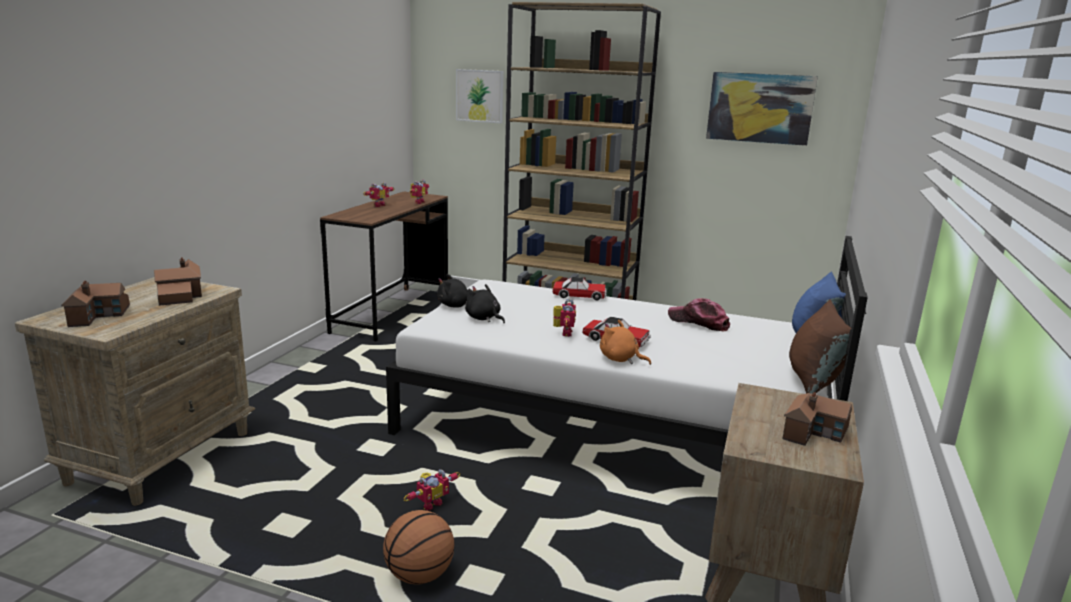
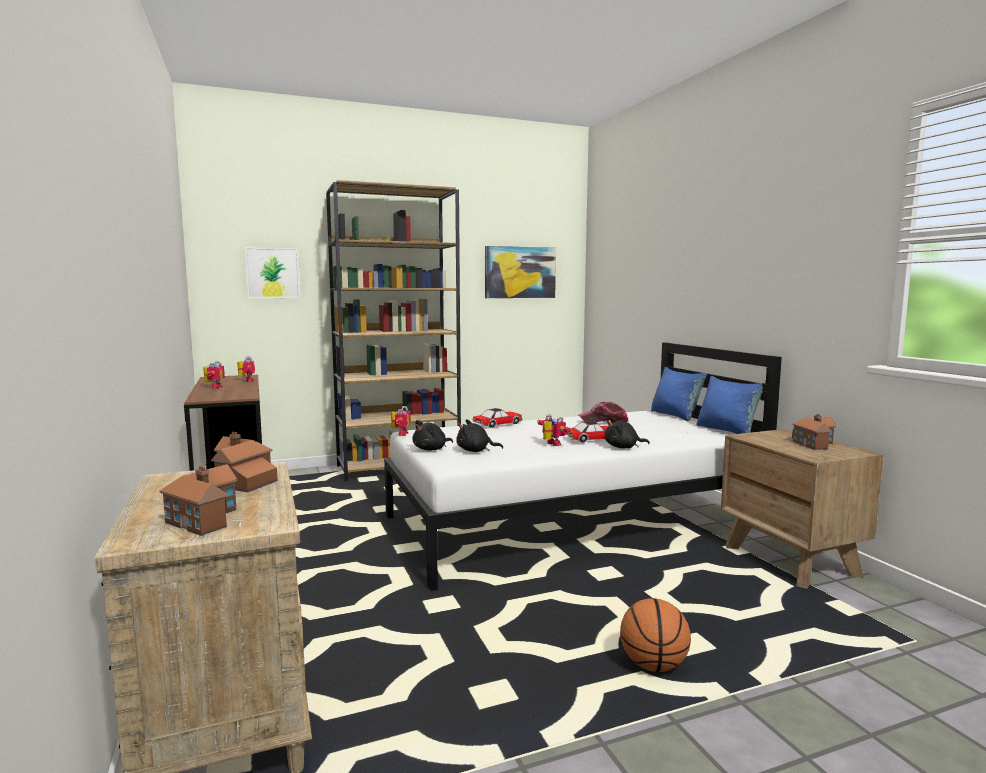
camera: 40 degrees left, 10 degrees down
(430, 505) = (564, 620): toy robot -> toy robot (400, 434)
(620, 359) = (623, 447): orange plush toy -> black plush toy
(813, 380) = (727, 431): brown pillow -> blue pillow

